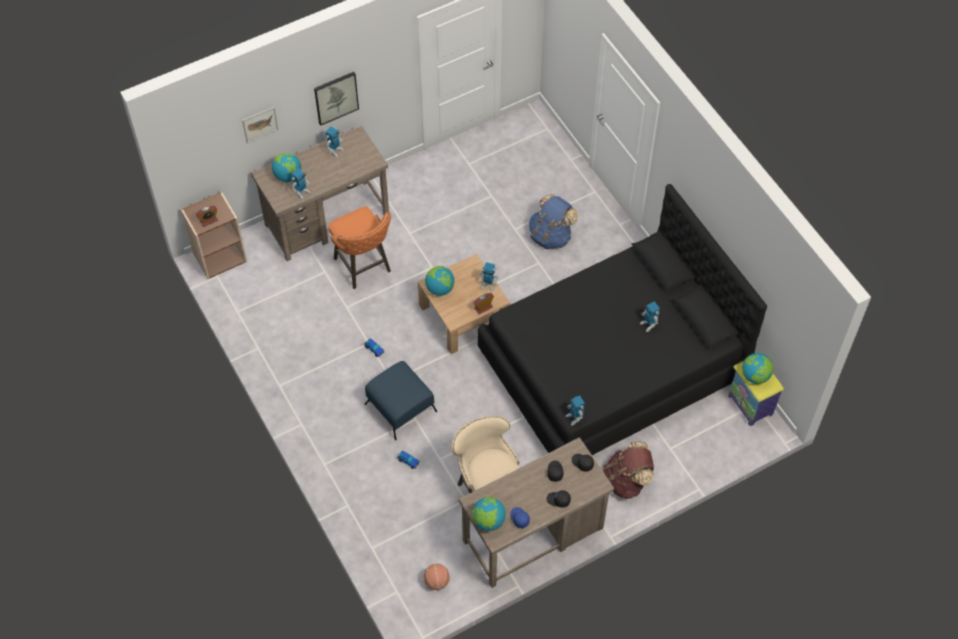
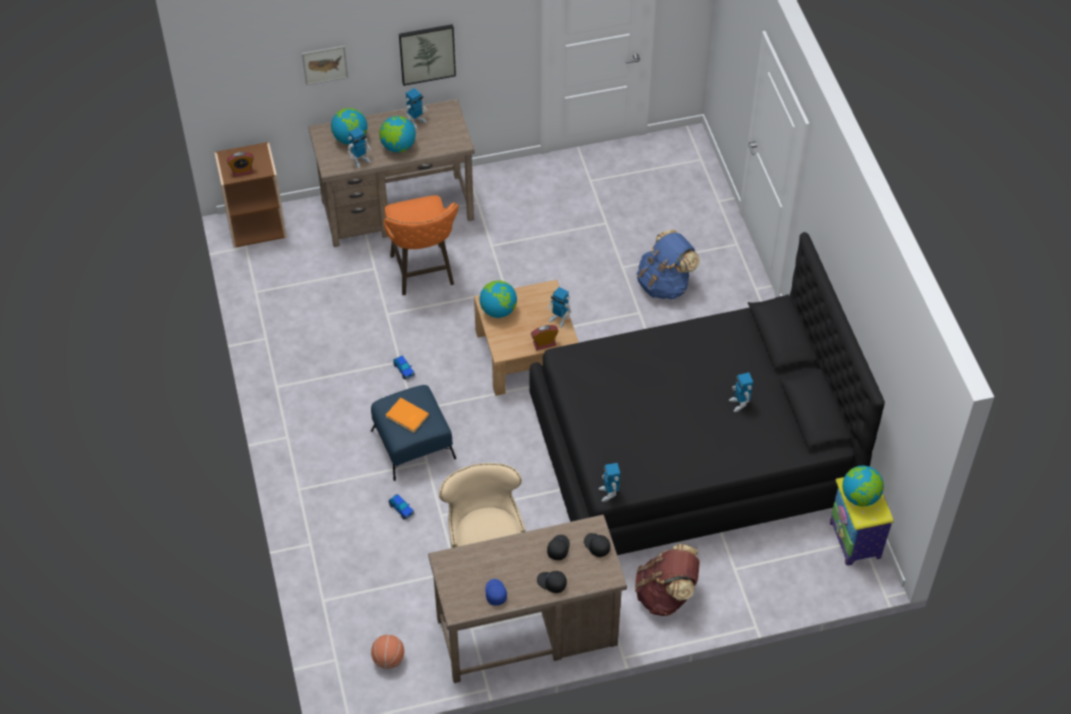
camera: 15 degrees right, 5 degrees down
(397, 390) = (407, 417): none -> orange book
(488, 521) = (456, 587): globe -> globe (398, 146)

